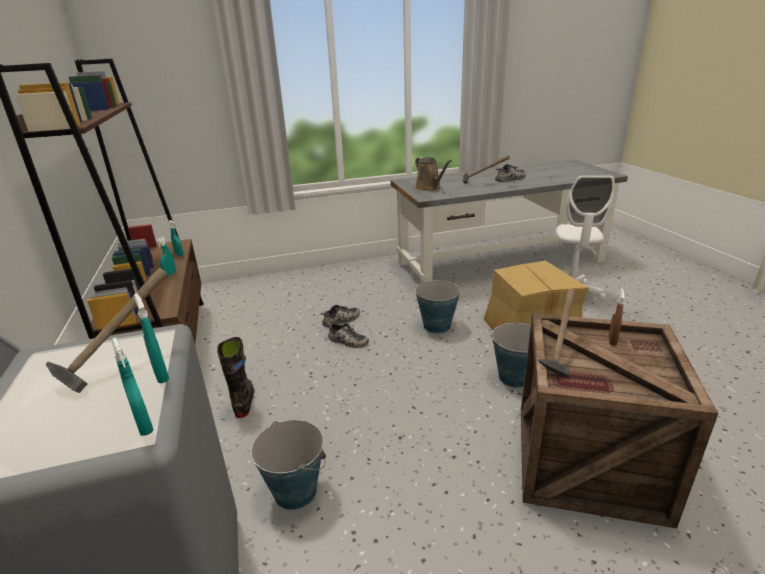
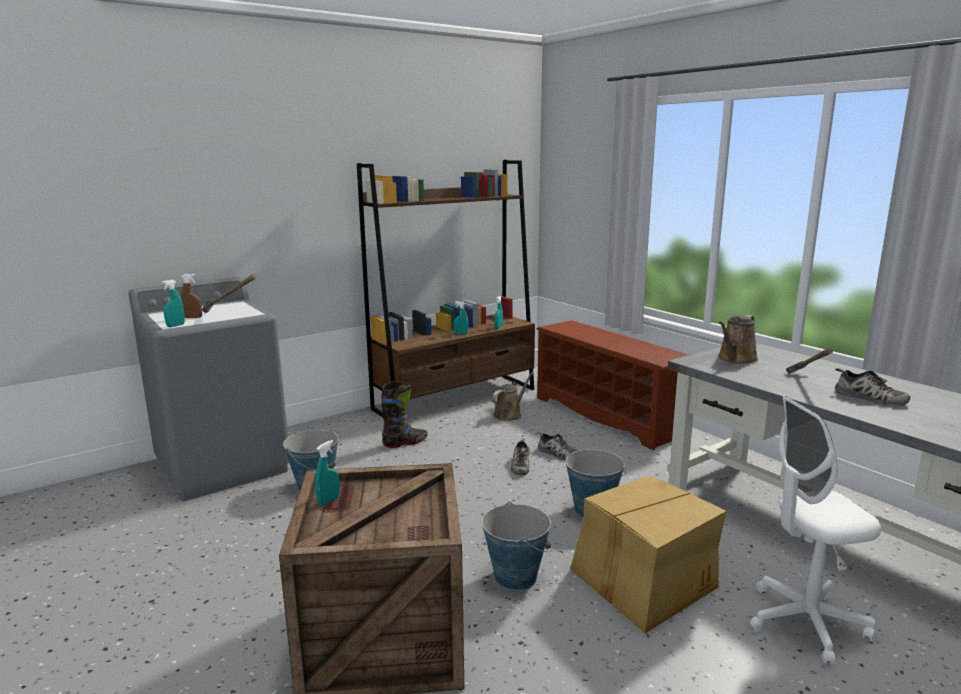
camera: 70 degrees right, 10 degrees down
(161, 375) = (217, 320): turquoise spray bottle -> turquoise spray bottle (328, 501)
(243, 327) = (509, 414): none -> brown watering can
(295, 285) = (607, 416): none -> brown shoe rack
(557, 356) = (379, 484): hammer -> none
(612, 340) = (421, 514): brown spray bottle -> brown spray bottle (193, 317)

